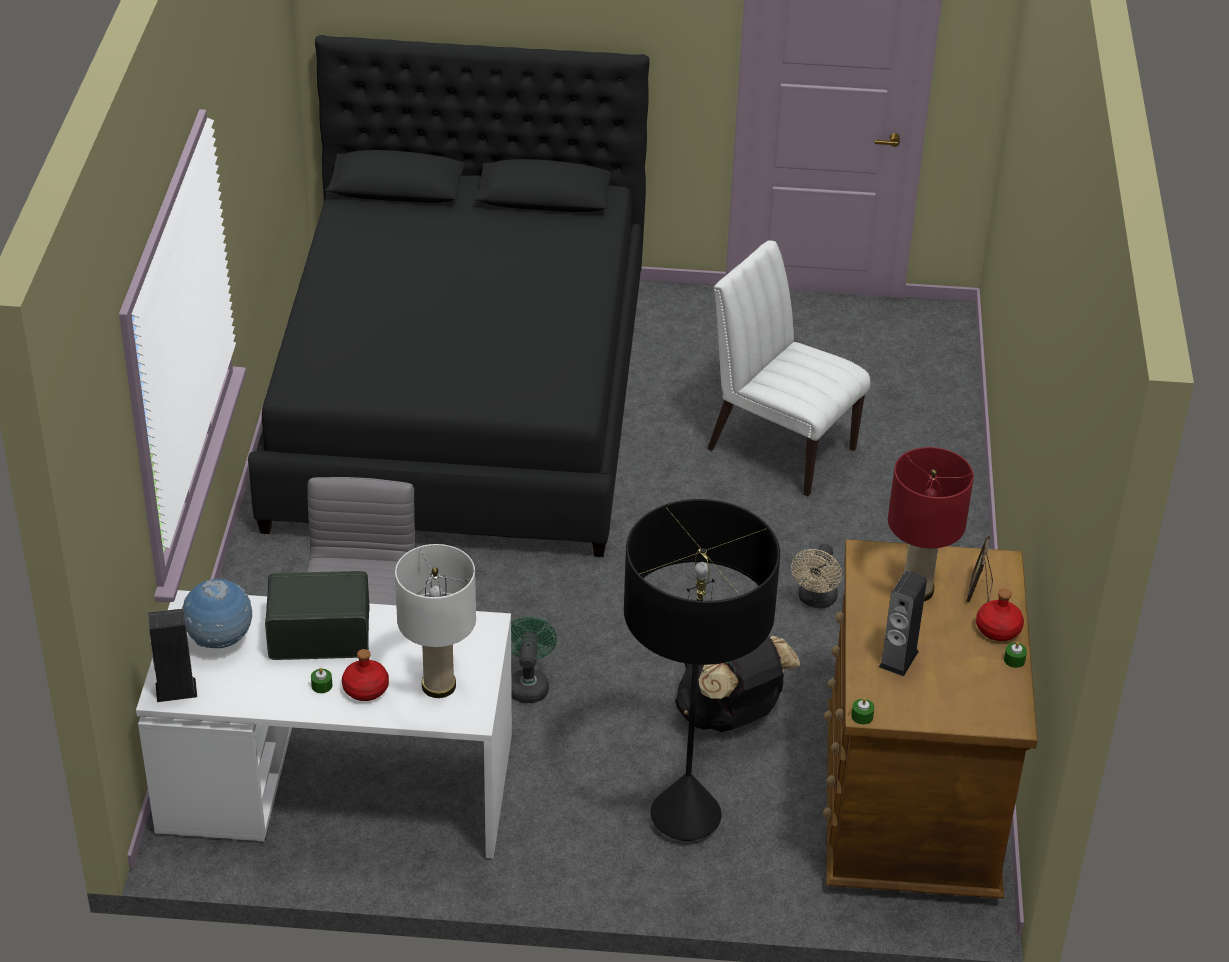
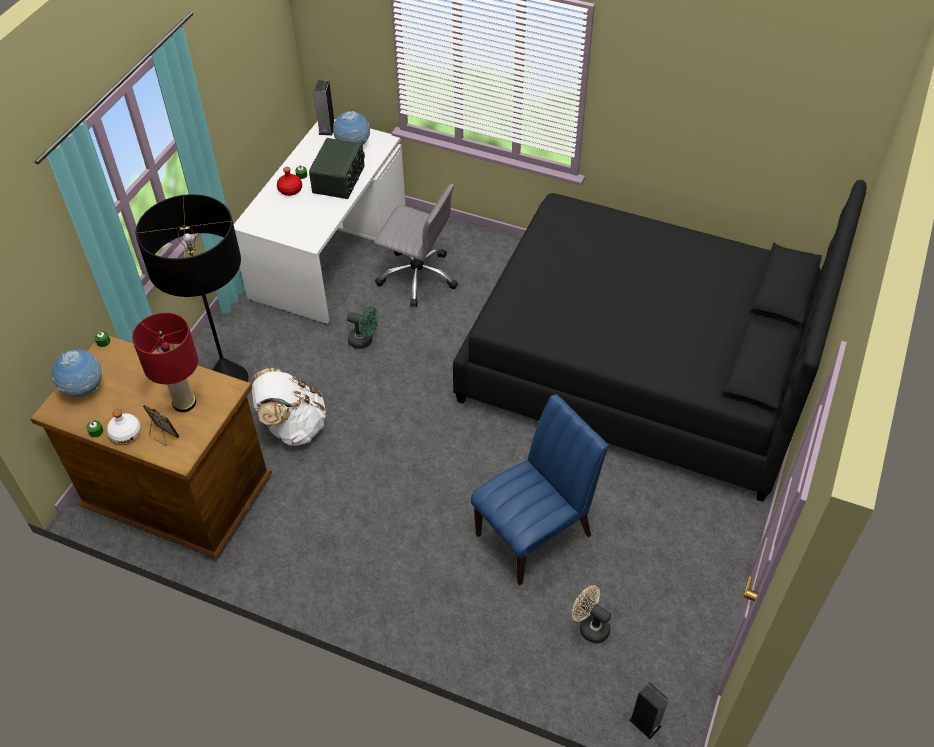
camera: 110 degrees right, 10 degrees up
(439, 685) = (277, 215): white table lamp -> none
(731, 716) = (293, 426): black backpack -> white backpack
(782, 449) = (533, 536): white chair -> blue chair
(816, 600) = (370, 504): beige fan -> beige fan (590, 626)
(898, 659) = (134, 373): speaker -> speaker (645, 723)
(957, 701) = (84, 390): none -> globe
(997, 629) = (126, 433): red bottle -> white bottle

